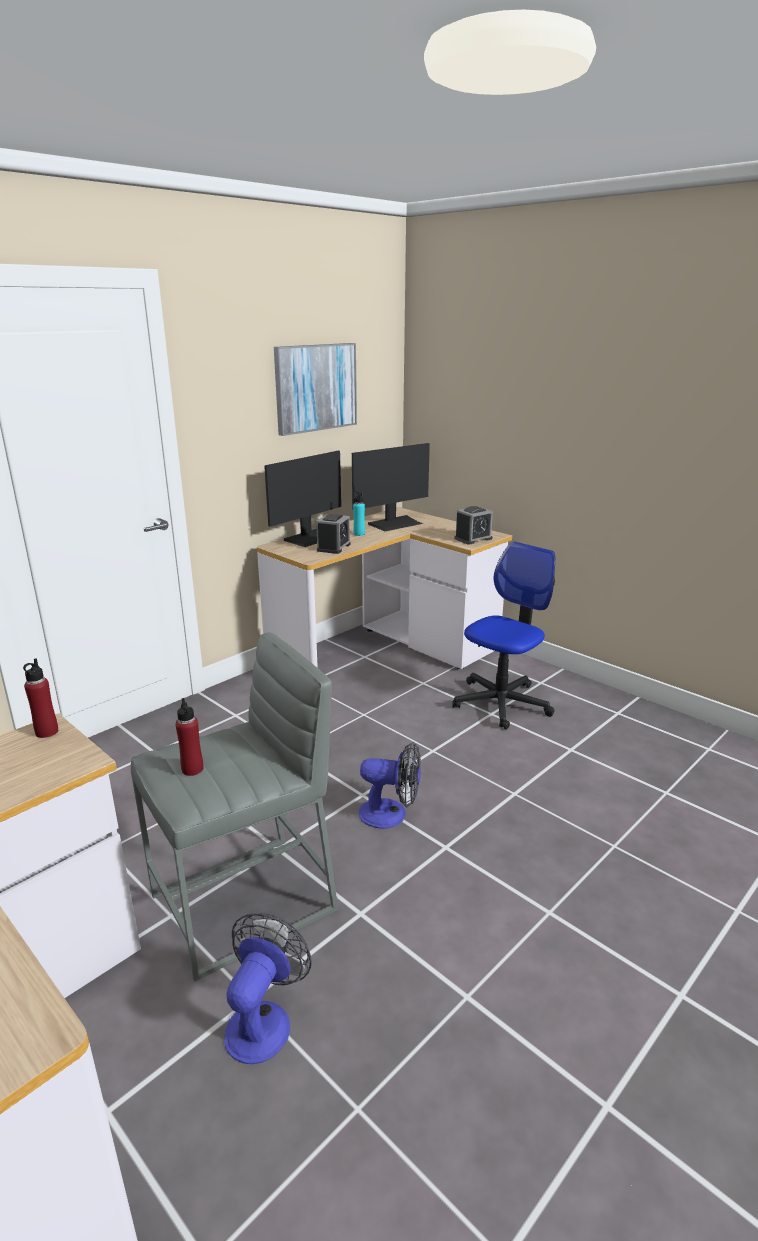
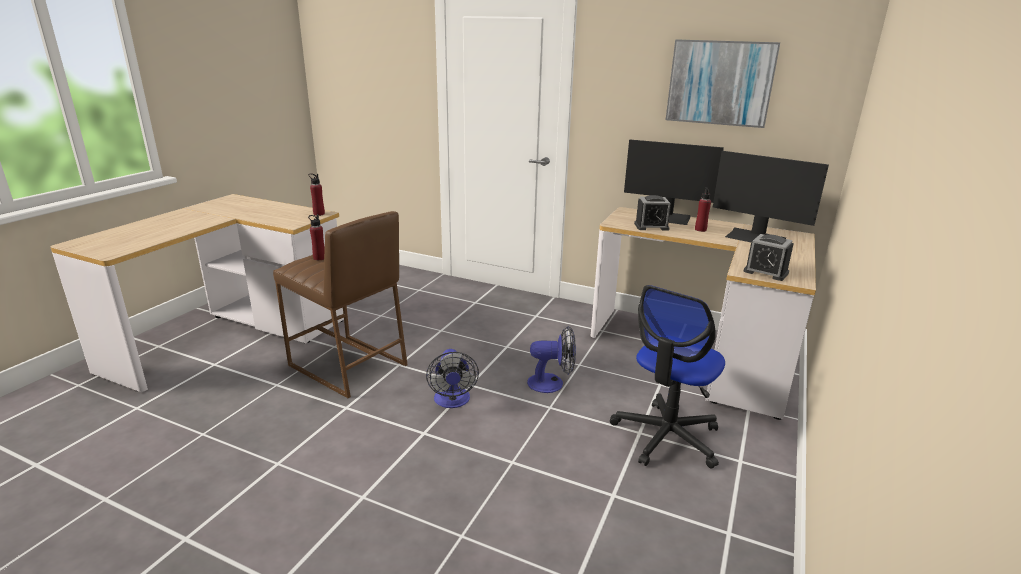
camera: 70 degrees right, 0 degrees up
(246, 903) = (347, 366): grey stool -> brown stool
(263, 1020) = (262, 391): fan -> fan (552, 383)
(359, 534) = (700, 229): turquoise bottle -> red bottle
(501, 703) = (666, 436): office chair -> office chair turned 105 degrees clockwise

